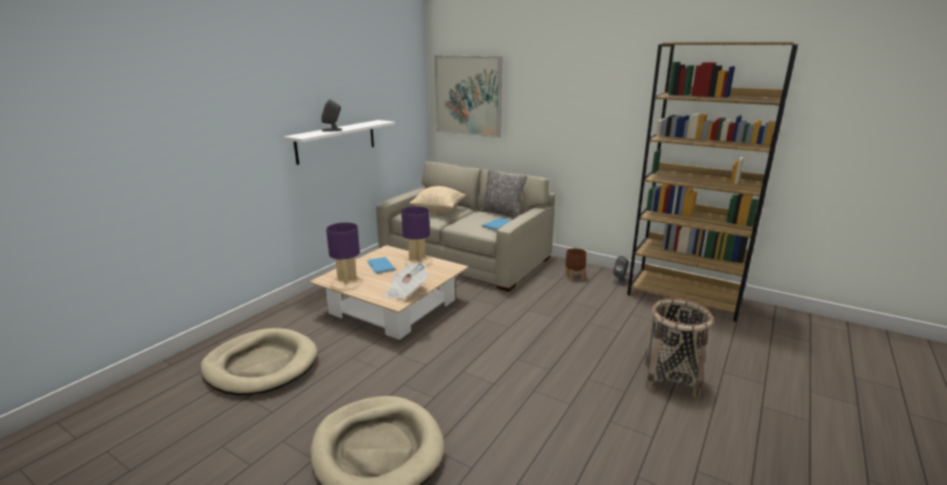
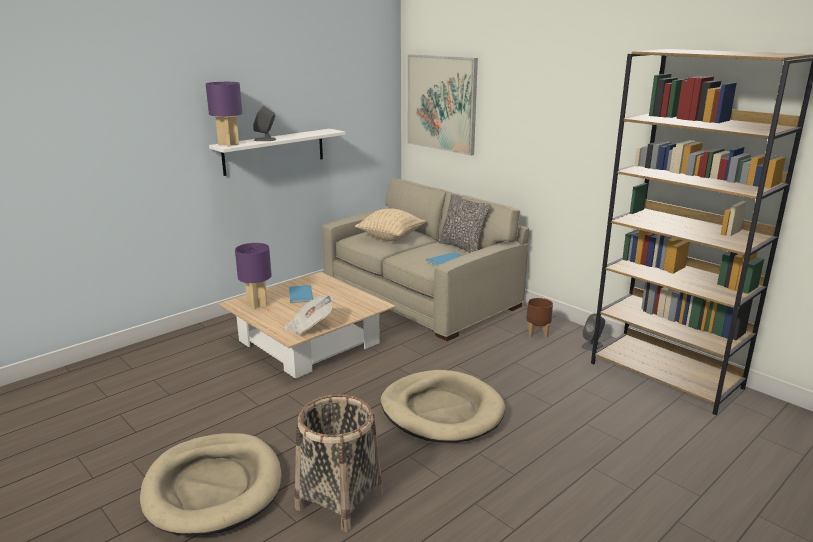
camera: 15 degrees right, 0 degrees up
(261, 365) = (148, 385): beige dog bed -> beige dog bed (441, 411)
(417, 258) = (344, 290): purple table lamp -> purple table lamp (229, 145)
(670, 379) = (579, 470): basket -> basket (339, 500)

